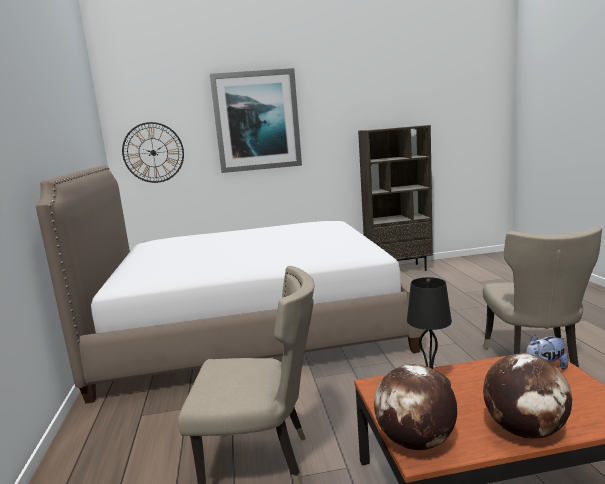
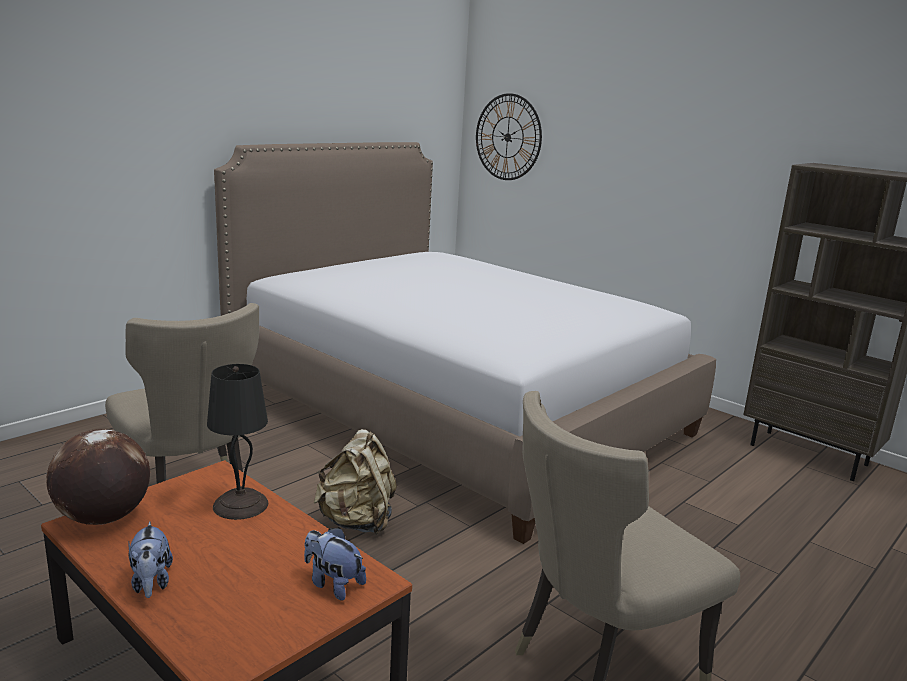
camera: 50 degrees right, 5 degrees up
(256, 121) = (645, 114): picture -> none
(353, 396) = (357, 522): none -> beige backpack
(525, 430) = (151, 583): globe -> plush toy

